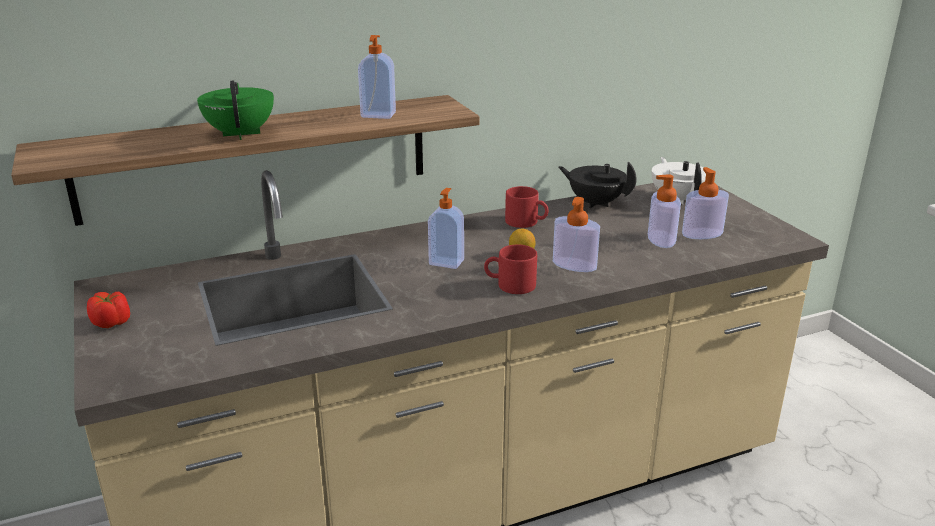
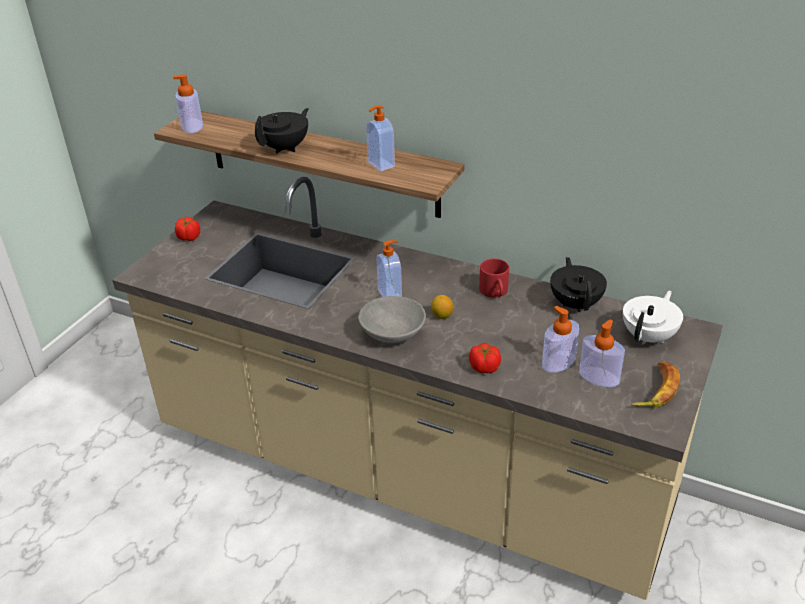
camera: 50 degrees right, 10 degrees up
(241, 134) = (285, 148): green teapot -> black teapot
(510, 285) = (392, 333): red mug -> grey bowl
(574, 265) = (458, 344): soap dispenser -> soap dispenser (192, 126)
(625, 268) = (484, 367): none -> tomato
(745, 223) = (656, 390): none -> banana

